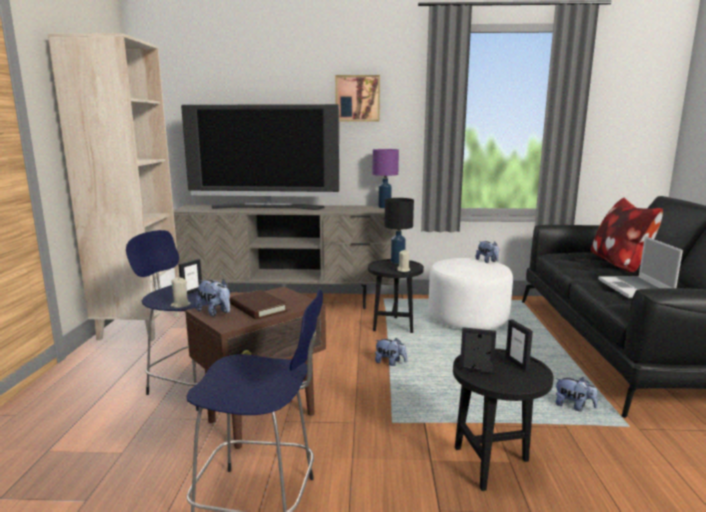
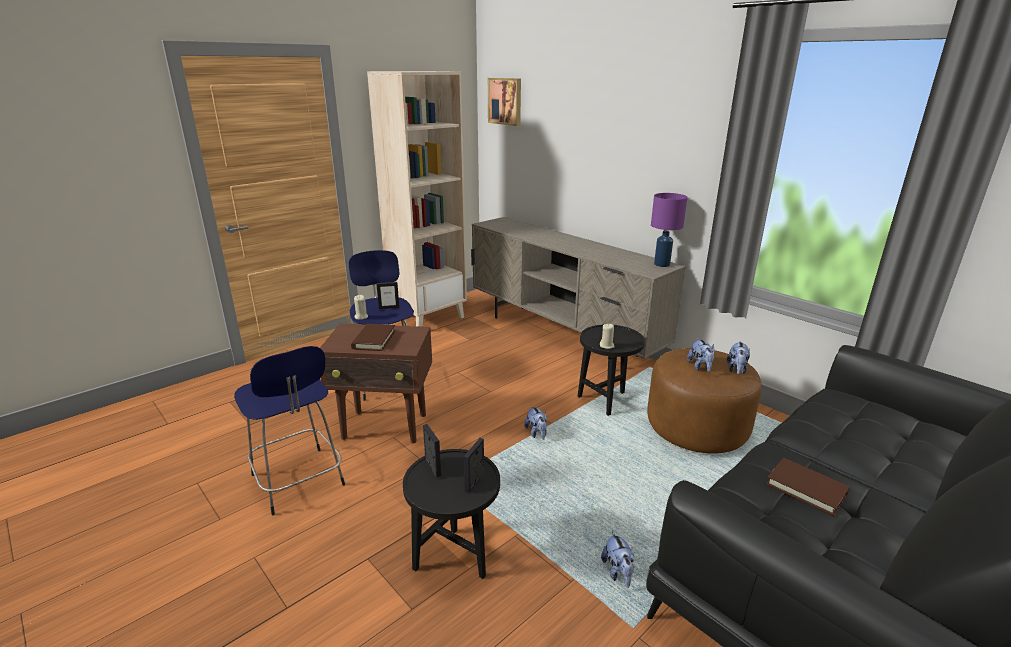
camera: 45 degrees right, 10 degrees up
(215, 312) = (347, 333): plush toy -> plush toy (700, 367)
(267, 207) = (552, 236): television -> none
(357, 98) = (658, 127): picture -> picture (505, 101)
(397, 262) = (624, 333): black table lamp -> none
(468, 319) = (697, 428): white ottoman -> brown ottoman
(620, 264) = (903, 449): pillow -> none
(636, 289) = (806, 489): laptop -> brown book

